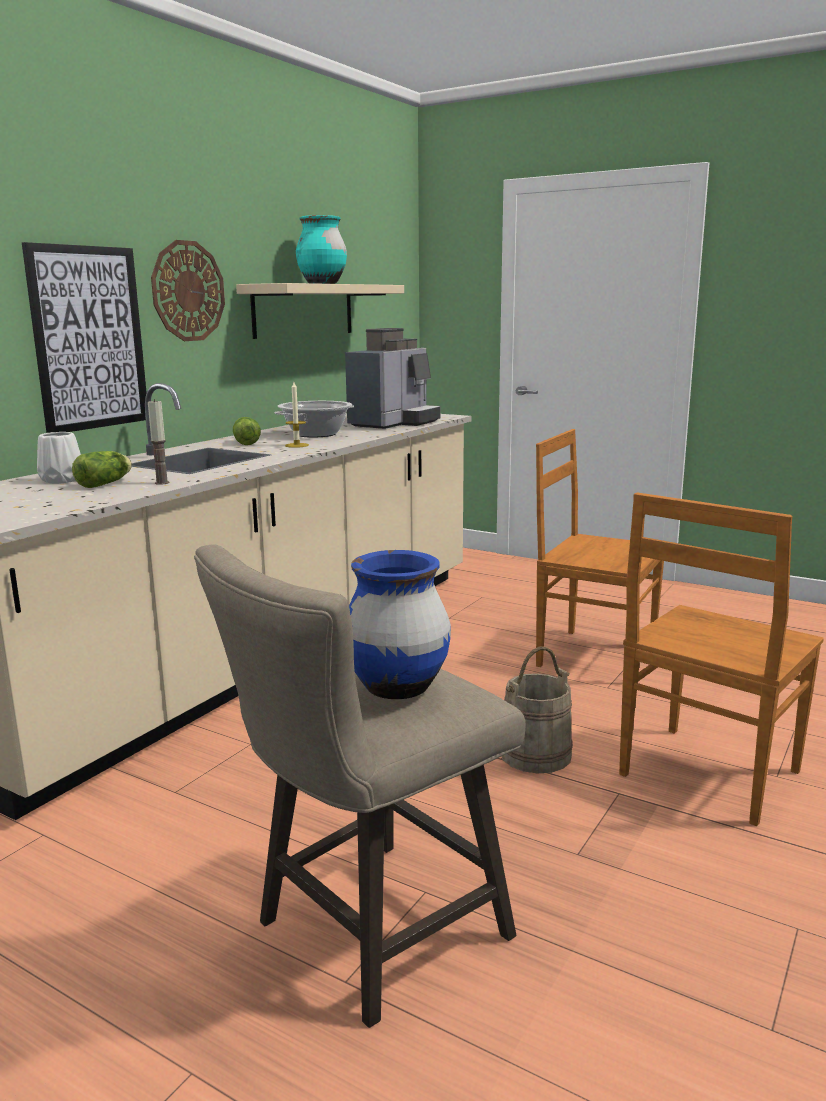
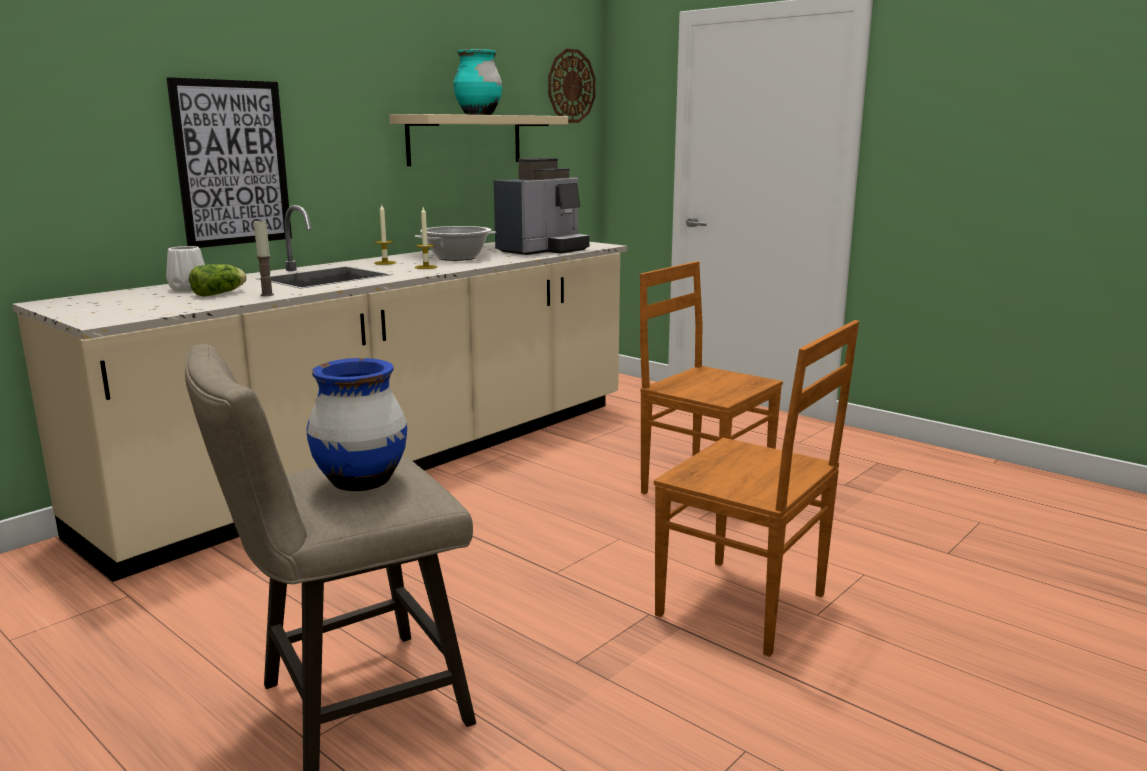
camera: 10 degrees right, 0 degrees up
(188, 291) = (337, 121): wall clock -> wall clock (571, 86)
(246, 442) = (385, 263): lettuce -> candle
(535, 754) = (591, 571): beige bucket -> none
(706, 775) = (746, 606): brown chair -> brown chair turned 105 degrees counterclockwise

